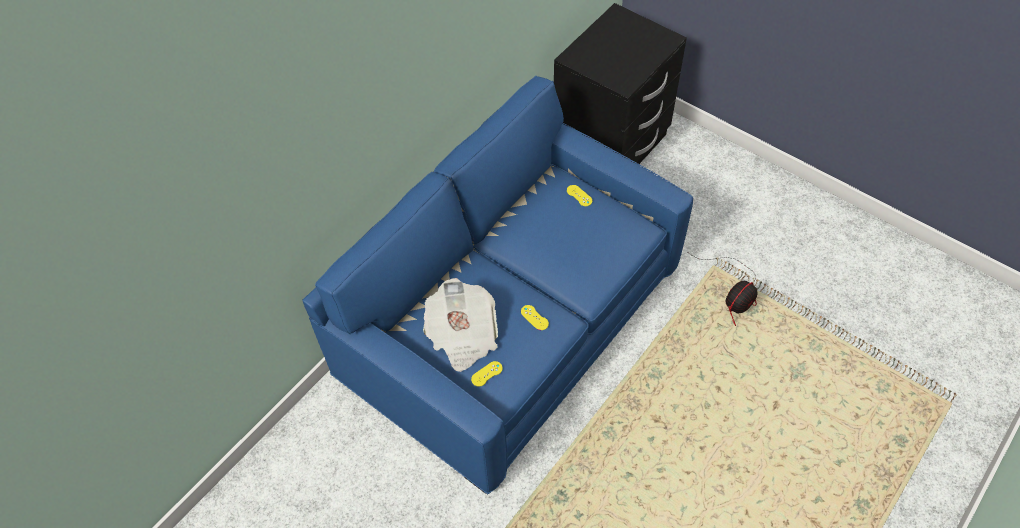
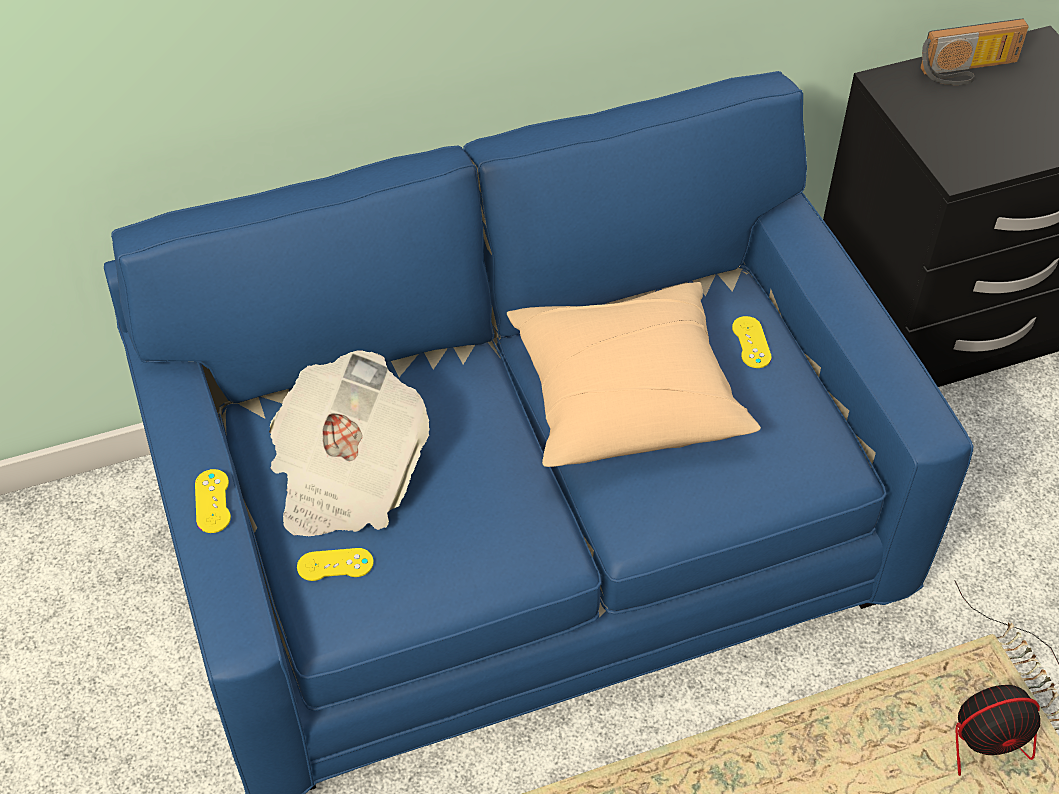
camera: 30 degrees right, 5 degrees down
(534, 317) = (499, 513): yellow game controller -> yellow game controller (212, 501)
(547, 243) = (625, 395): none -> beige pillow
(598, 38) = (968, 71): none -> radio

